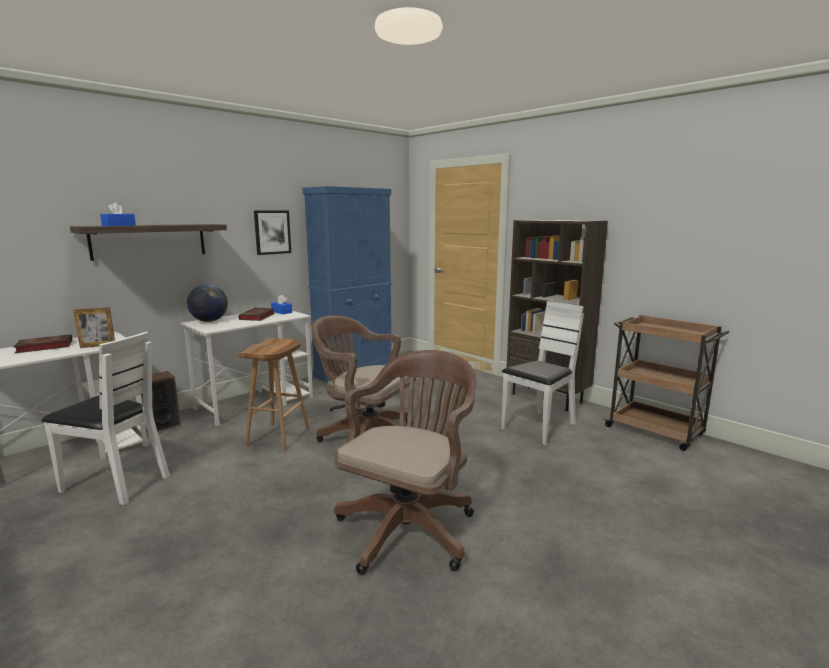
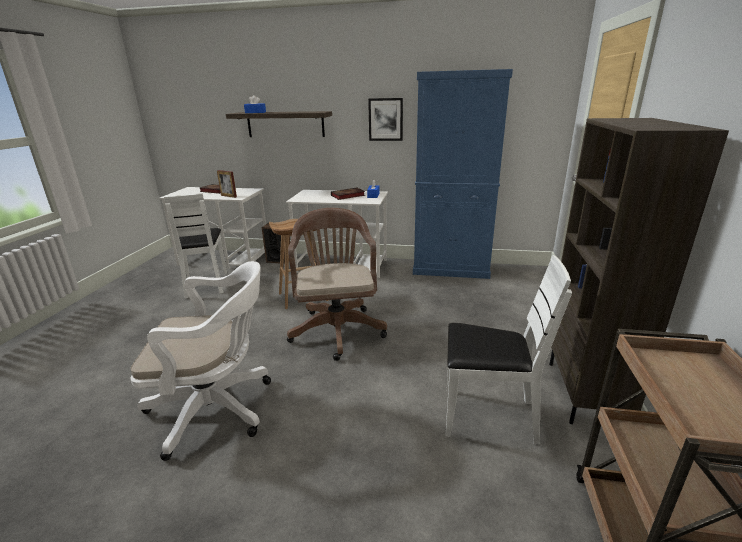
camera: 55 degrees right, 10 degrees up
(209, 321) = (316, 192): globe -> none
(410, 526) = (218, 409): brown office chair -> white office chair

